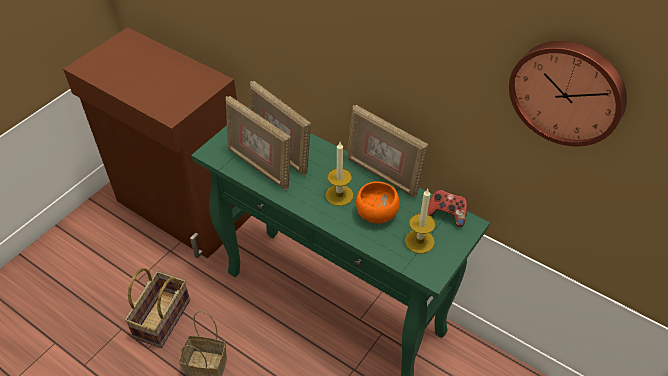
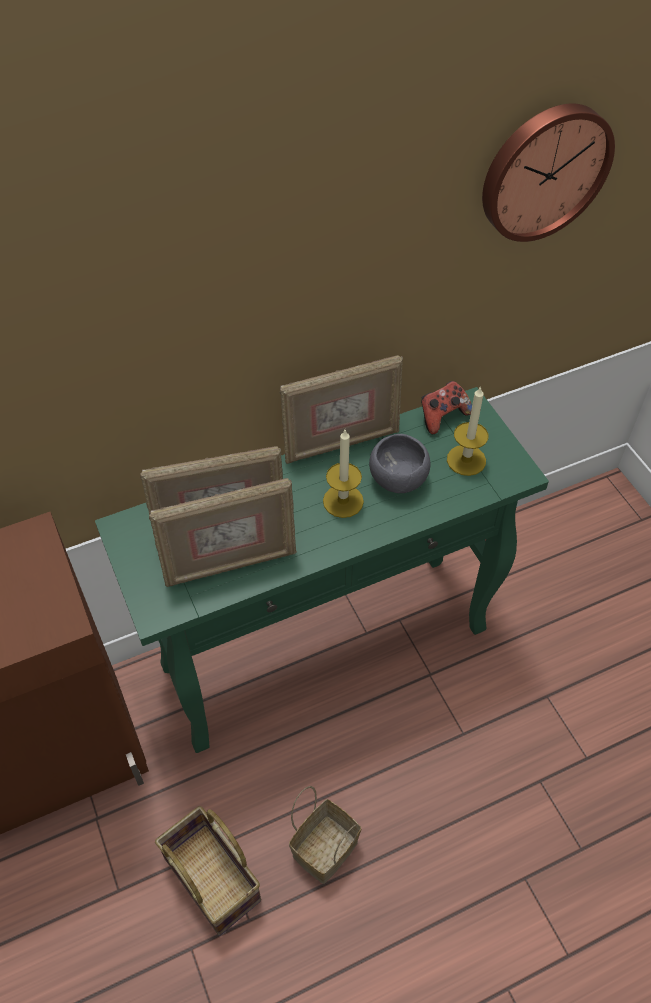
camera: 60 degrees left, 5 degrees up
(375, 213) = (396, 479): orange bowl -> grey bowl

